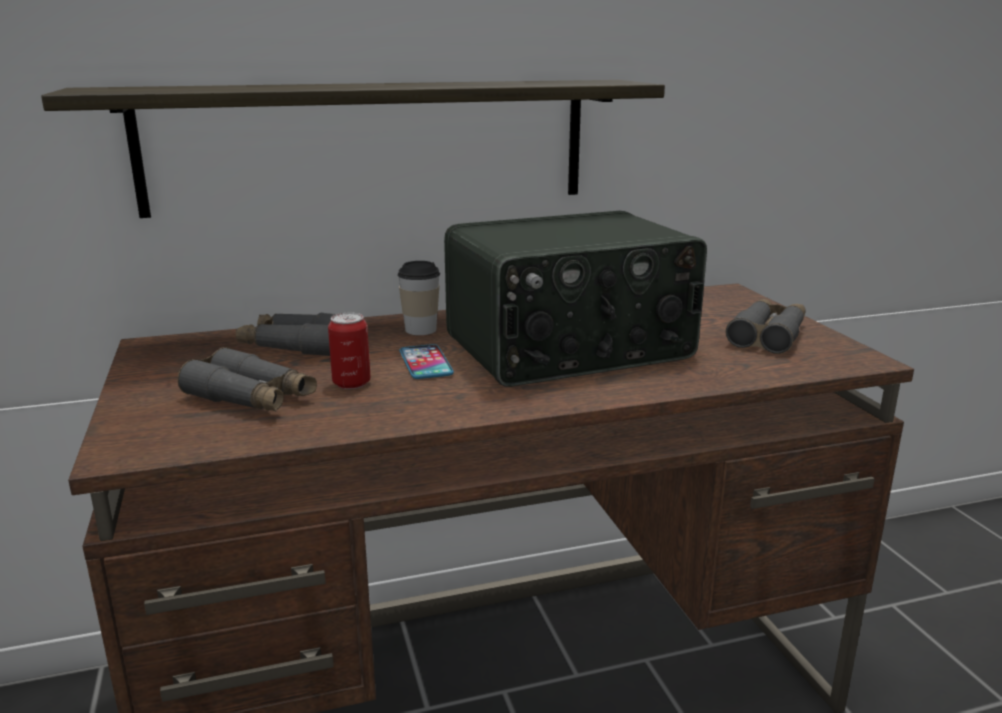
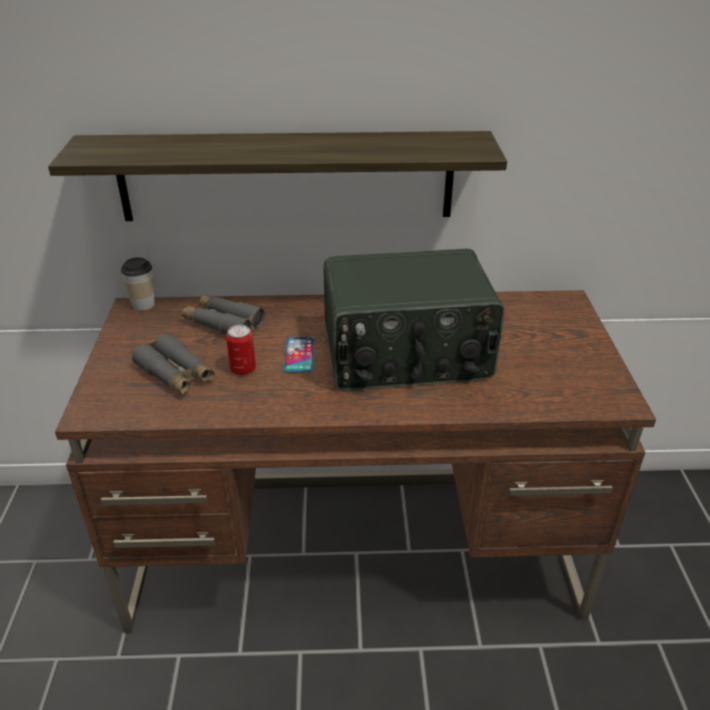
camera: 15 degrees right, 15 degrees up
(420, 330) = (311, 316): cup -> cup (143, 304)
(768, 335) = (565, 362): grey binoculars -> none

